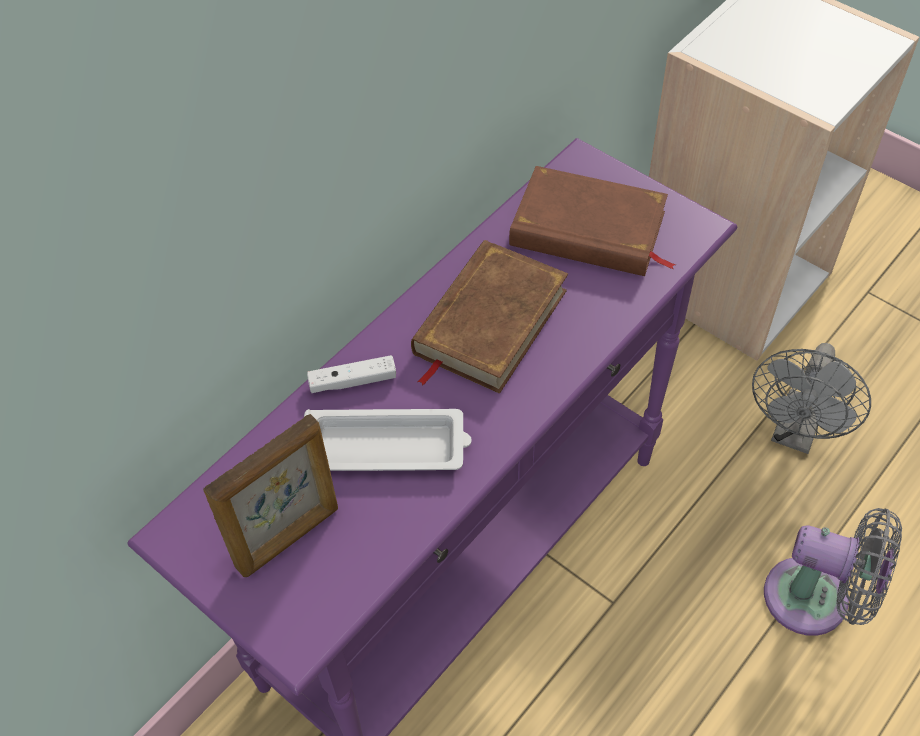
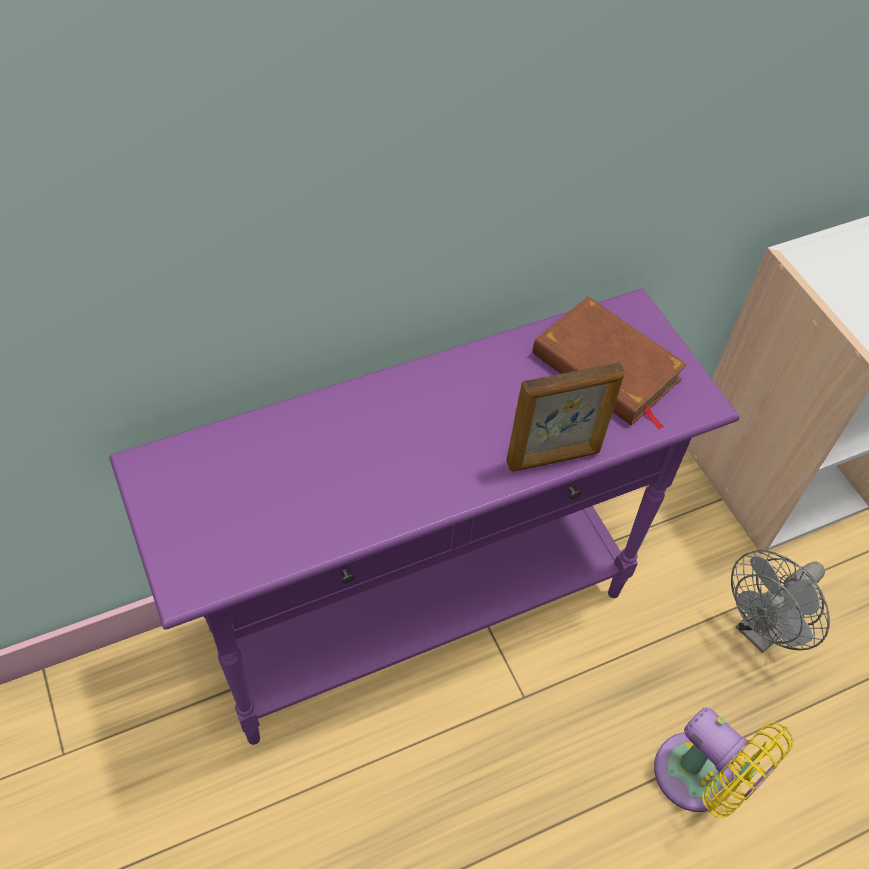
camera: 20 degrees right, 0 degrees up
(289, 538) = (225, 507): picture frame -> picture frame (554, 458)
(353, 381) = (344, 408): white game controller -> none
(387, 447) = (340, 471): white tray -> none
(489, 322) = (479, 408): brown book -> none
(815, 600) = (700, 779): grey fan -> yellow fan

